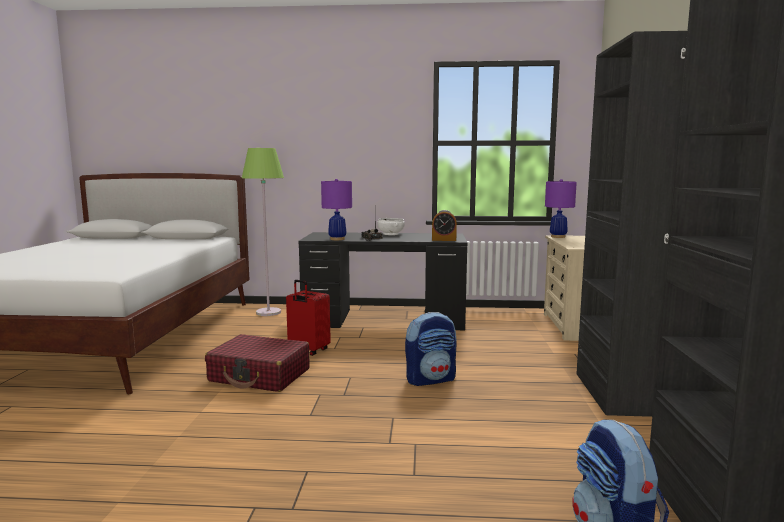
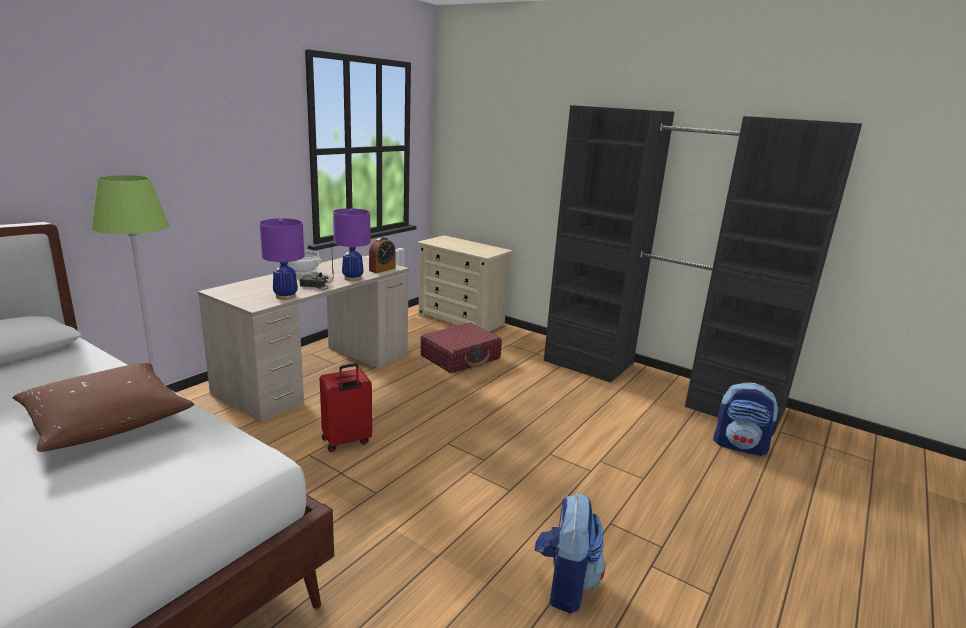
camera: 60 degrees left, 10 degrees up
(139, 255) = (107, 420): none -> brown pillow
(260, 375) = (381, 491): red suitcase -> red suitcase (461, 357)
(385, 319) = (318, 372): black desk -> beige desk
(431, 379) = (495, 411): backpack -> backpack (565, 584)
(558, 237) = (432, 242): purple table lamp -> purple table lamp (353, 278)

